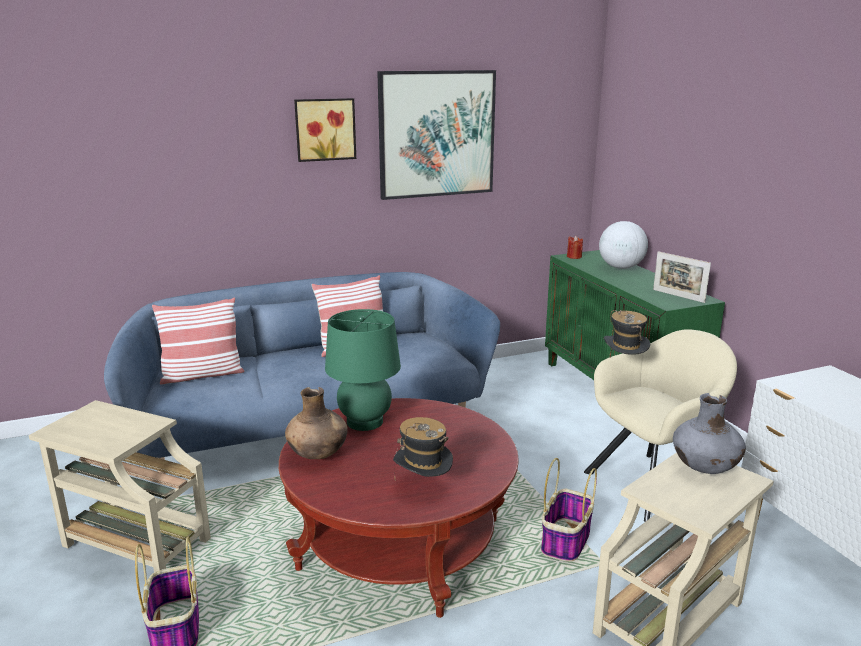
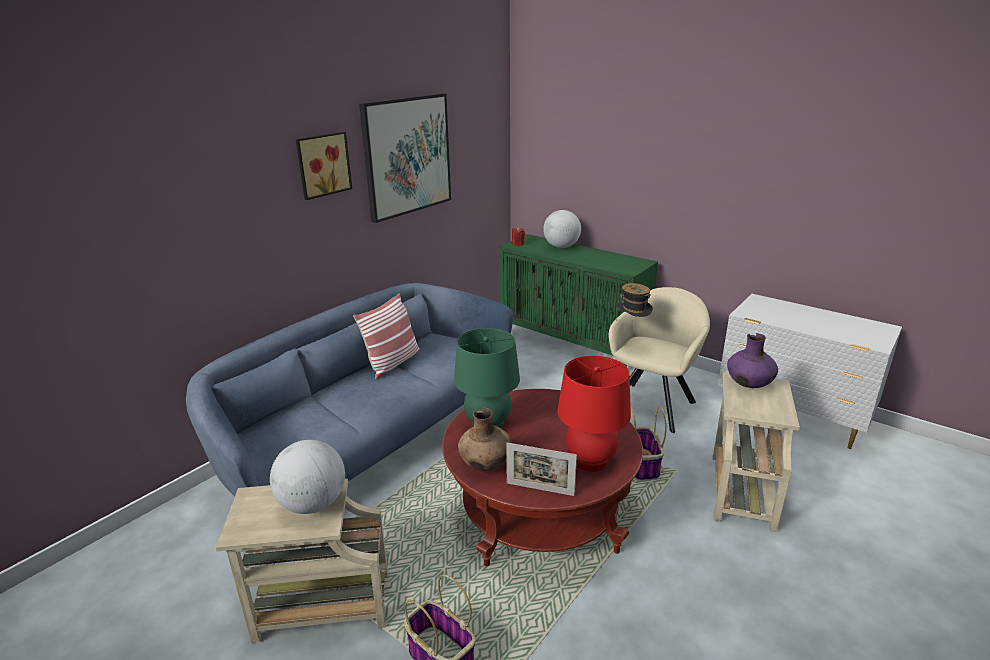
camera: 30 degrees left, 5 degrees up
(126, 429) = (313, 504): none -> globe
(202, 375) = (283, 429): pillow -> none
(423, 486) = (590, 460): hat -> red table lamp
(678, 296) = (626, 263): picture frame -> picture frame (540, 489)
(705, 468) = (749, 384): grey vase -> purple vase

